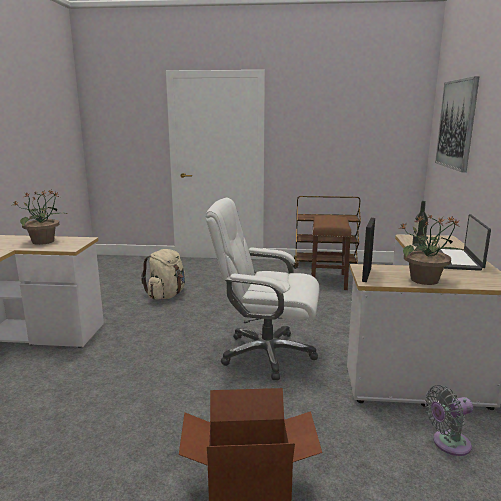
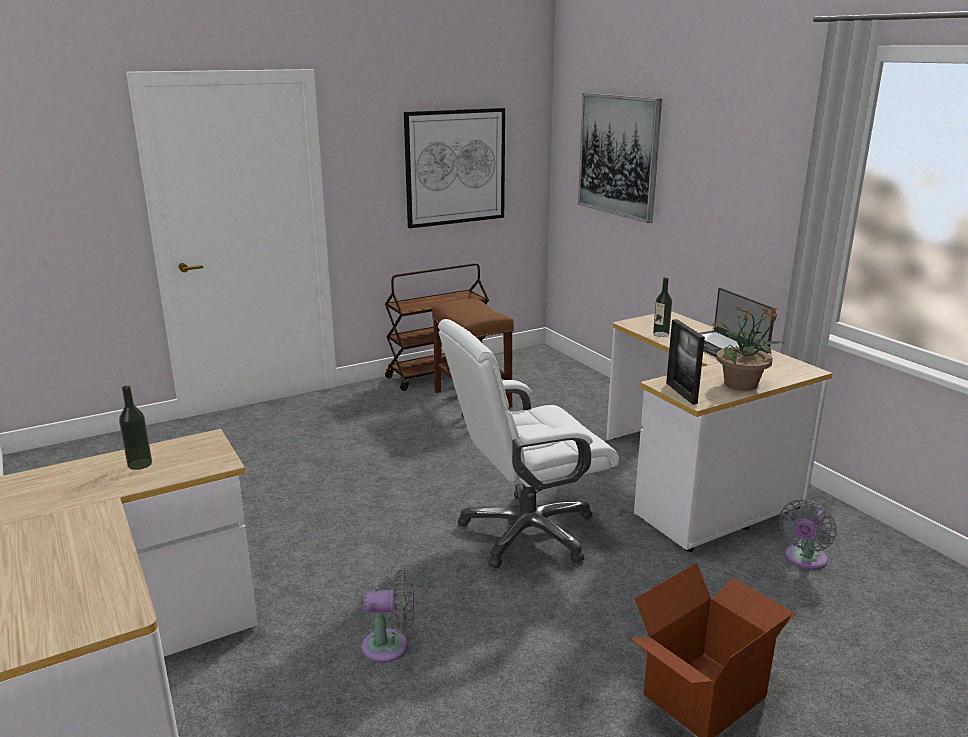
camera: 35 degrees left, 5 degrees up
(44, 241) = (139, 464): potted plant -> bottle
(122, 380) = (391, 646): none -> grey fan
(166, 295) = (266, 493): beige backpack -> none
(354, 133) = (455, 167): none -> picture

